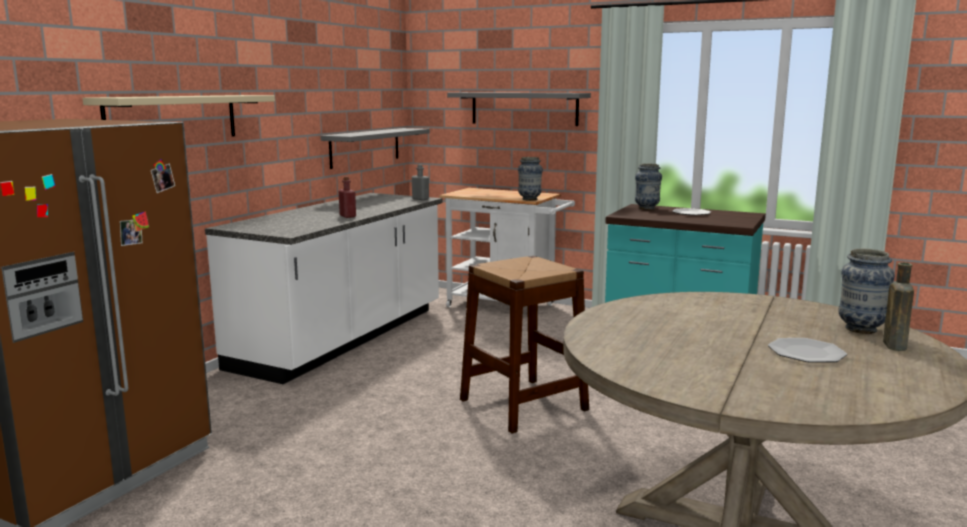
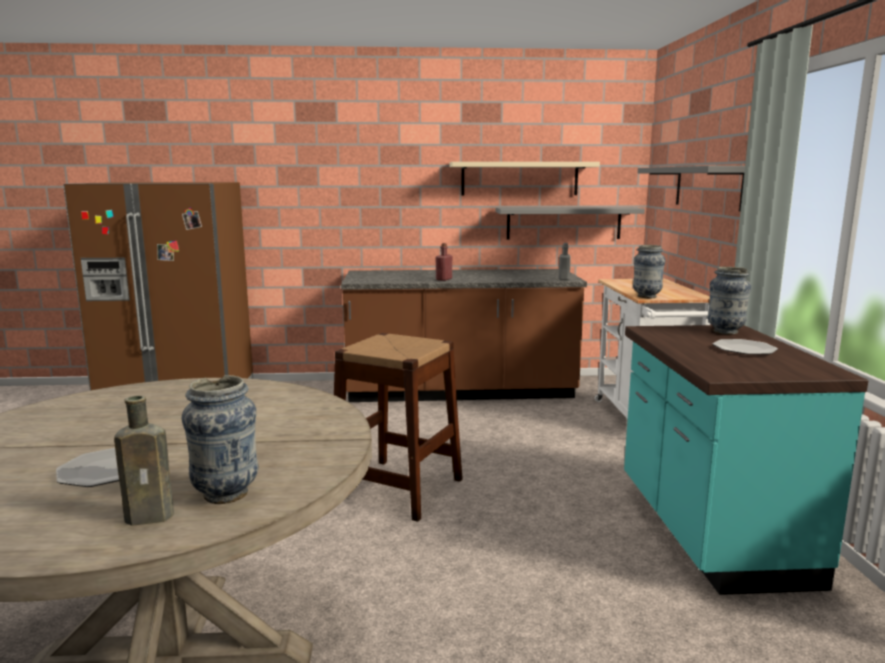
camera: 60 degrees right, 0 degrees up
(173, 118) = (328, 185): beige shelf -> beige shelf (519, 178)
(343, 338) = (460, 391): white counter -> brown counter

